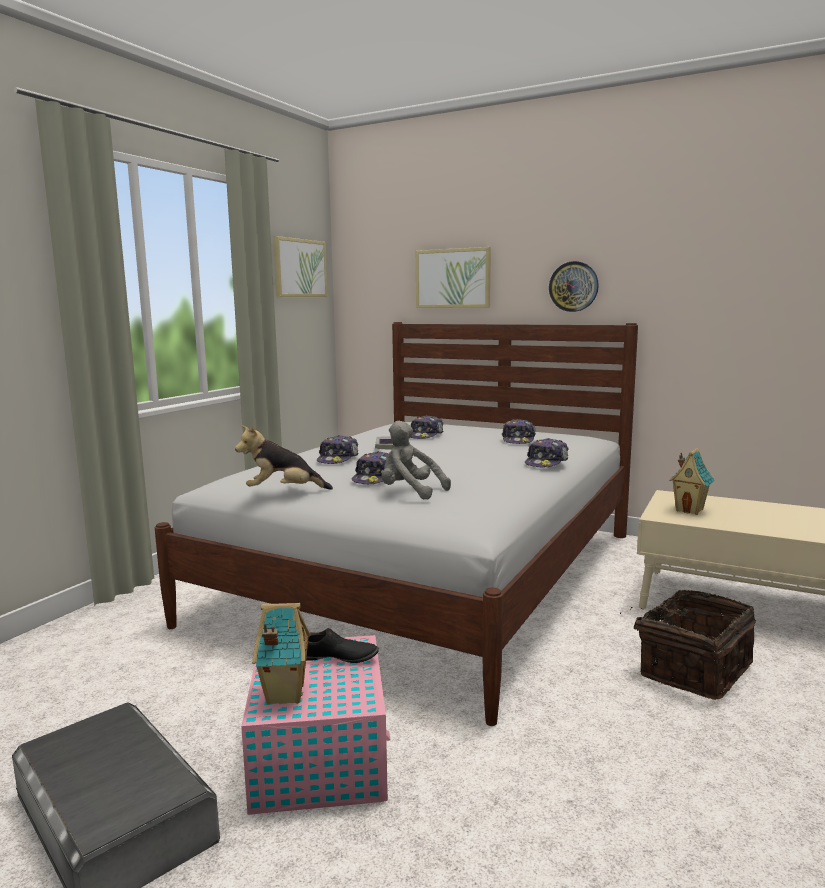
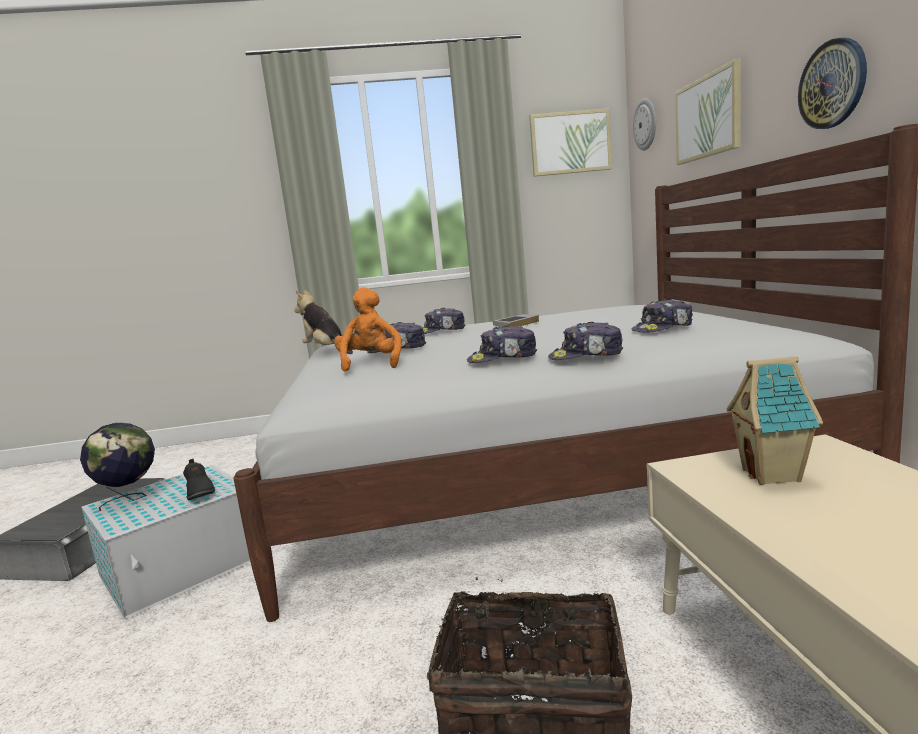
camera: 55 degrees right, 0 degrees up
(283, 694) = (129, 500): toy house -> globe
(320, 754) = (184, 566): pink storage box -> white storage box
(365, 265) = (646, 124): none -> wall clock
(410, 492) = (371, 364): grey plush toy -> orange plush toy
(426, 435) = (590, 317): cap -> cap (503, 358)

